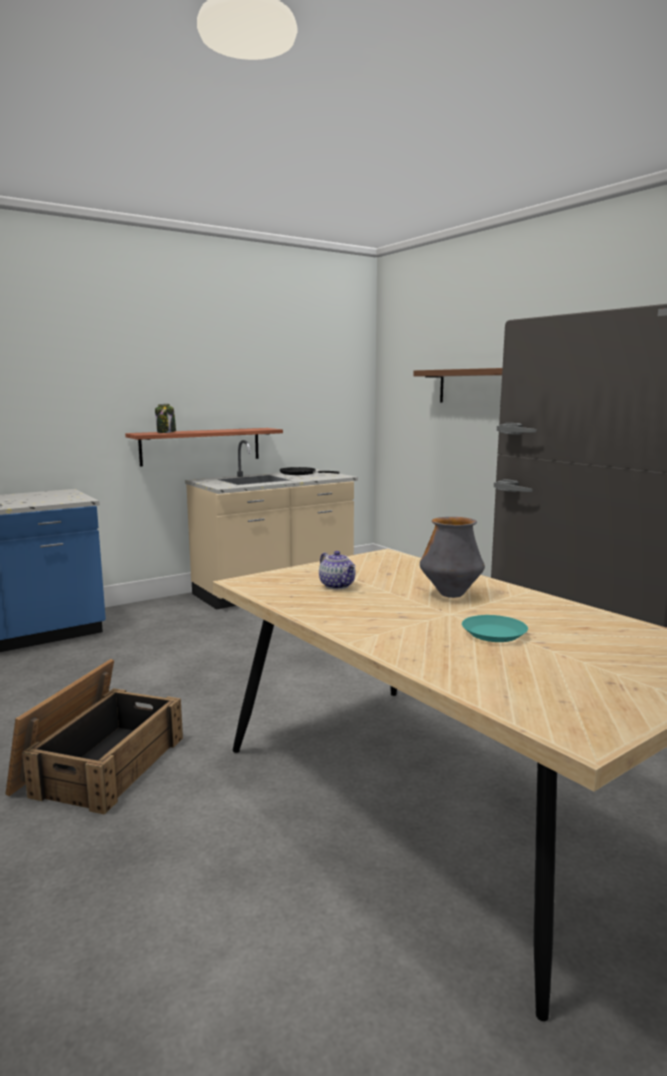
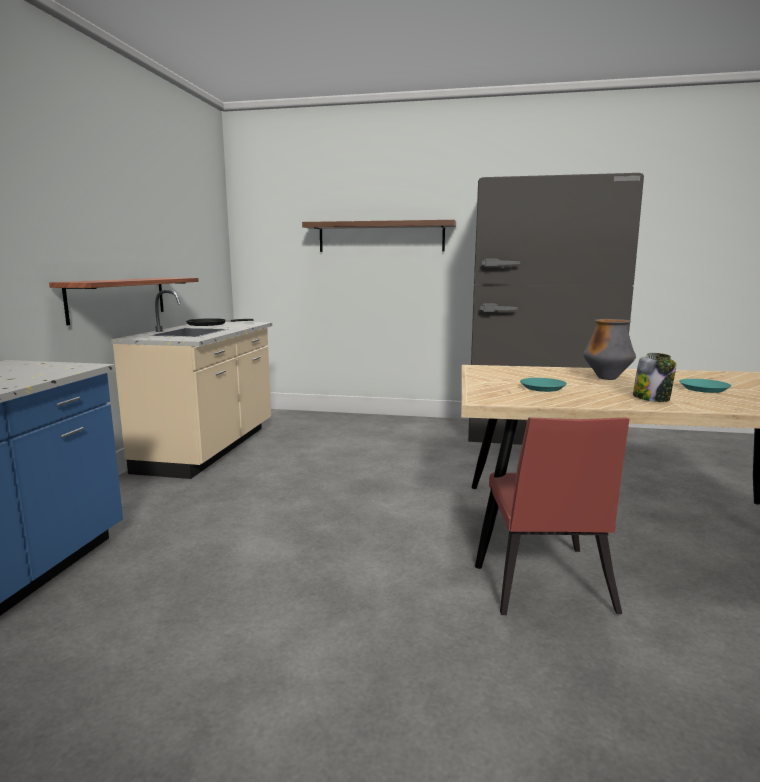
camera: 45 degrees left, 0 degrees up
(100, 763) = (412, 634): crate -> none
(166, 432) = (100, 280): jar -> jar (652, 398)
(245, 788) = (543, 585): none -> red chair
(338, 585) = (542, 388): teapot -> turquoise plate

